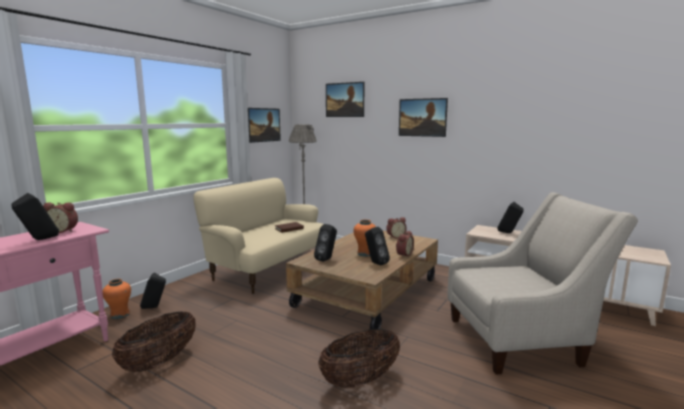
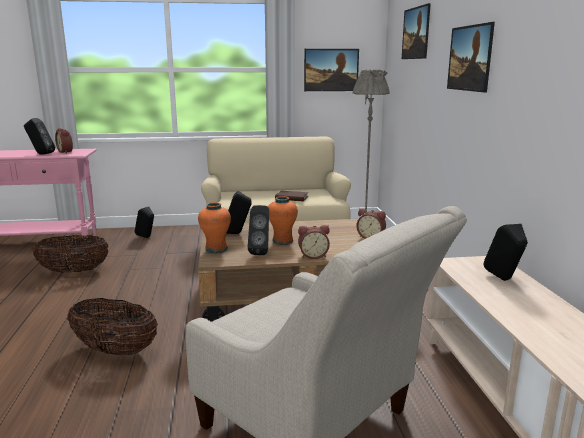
camera: 50 degrees right, 5 degrees up
(120, 315) = (123, 235): orange vase -> orange vase (216, 249)

